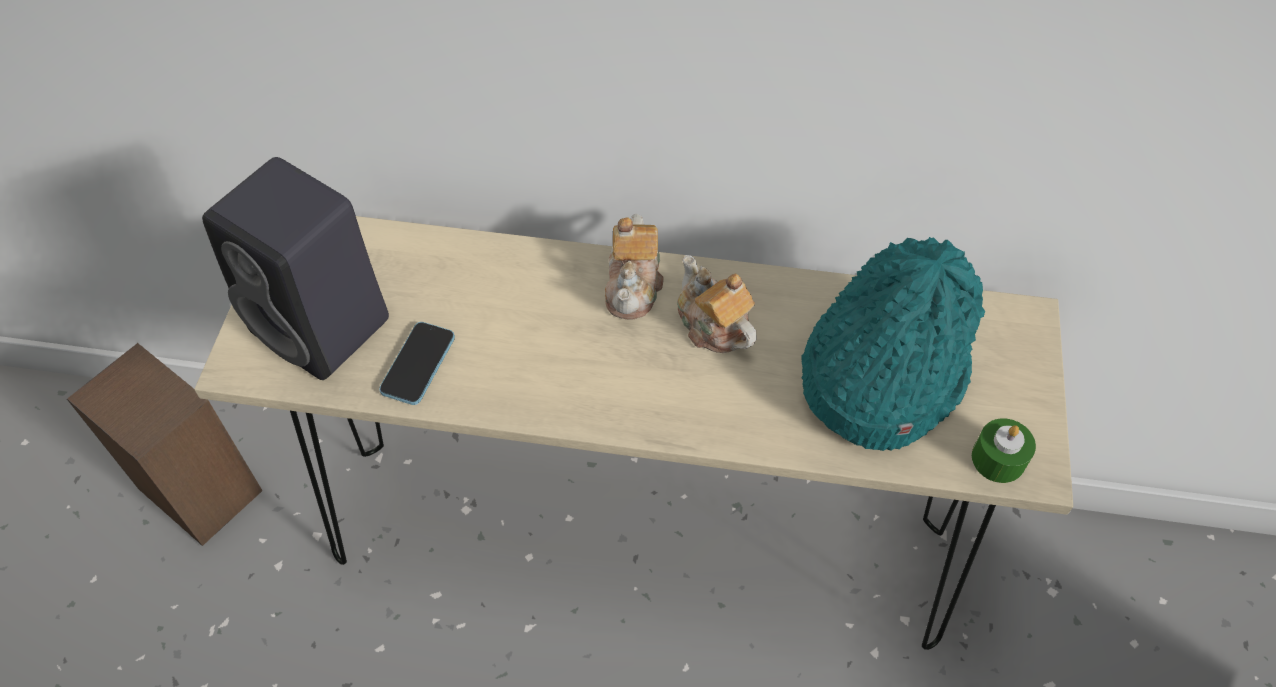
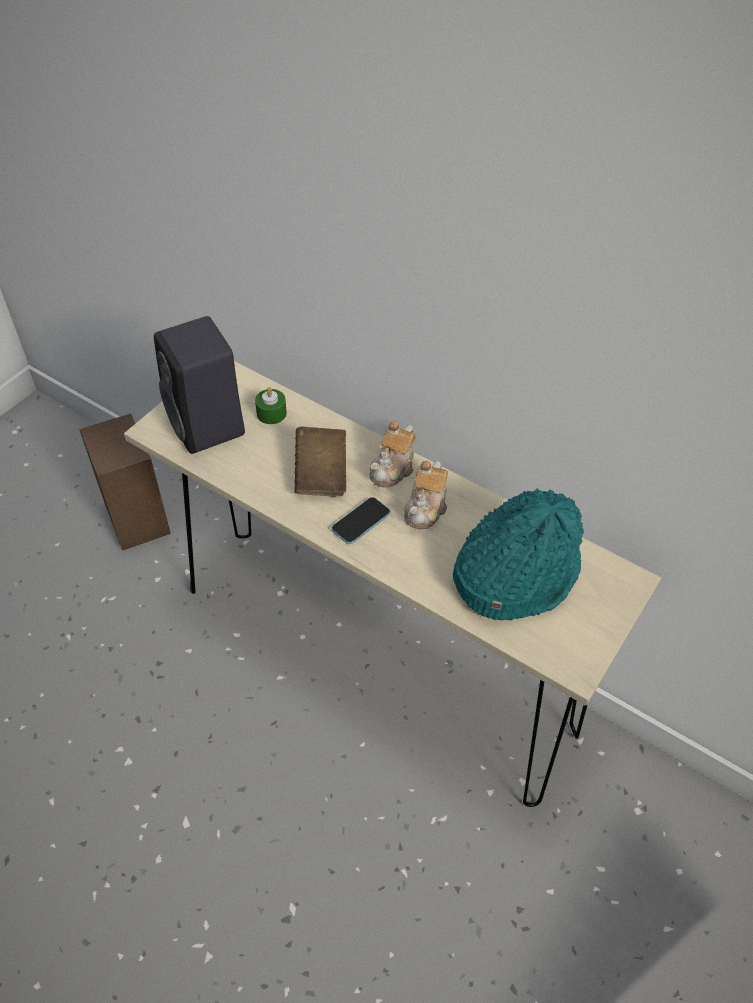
camera: 25 degrees right, 5 degrees down
(418, 364) = (246, 465): phone -> phone (361, 522)
(537, 334) = (321, 474): none -> brown book
(712, 326) = (426, 508): teapot -> teapot turned 150 degrees counterclockwise
(998, 459) = (556, 653): green candle -> green candle (271, 413)

